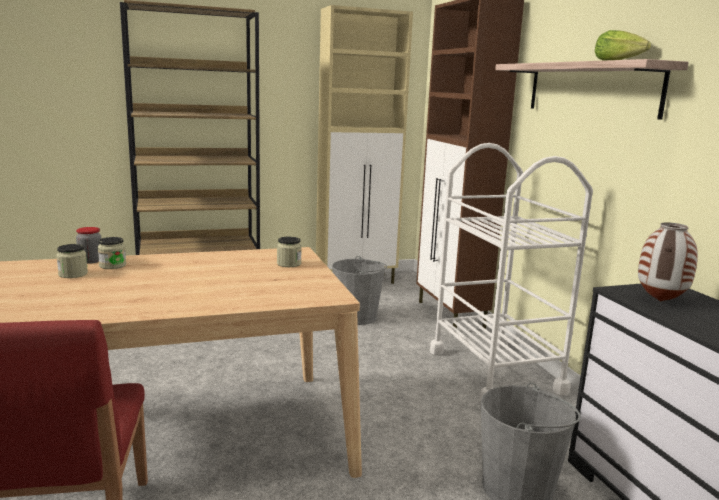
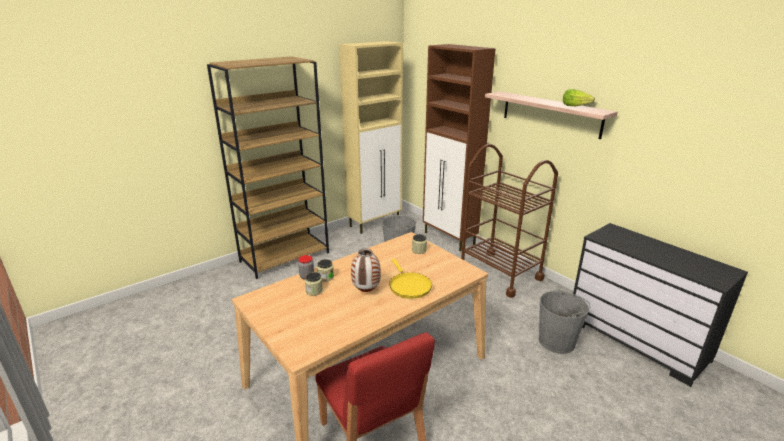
camera: 20 degrees left, 10 degrees up
(209, 293) = (409, 286): none -> yellow frying pan
(495, 371) = (500, 273): white cart -> brown cart
(661, 301) = (619, 240): vase -> vase (366, 291)

